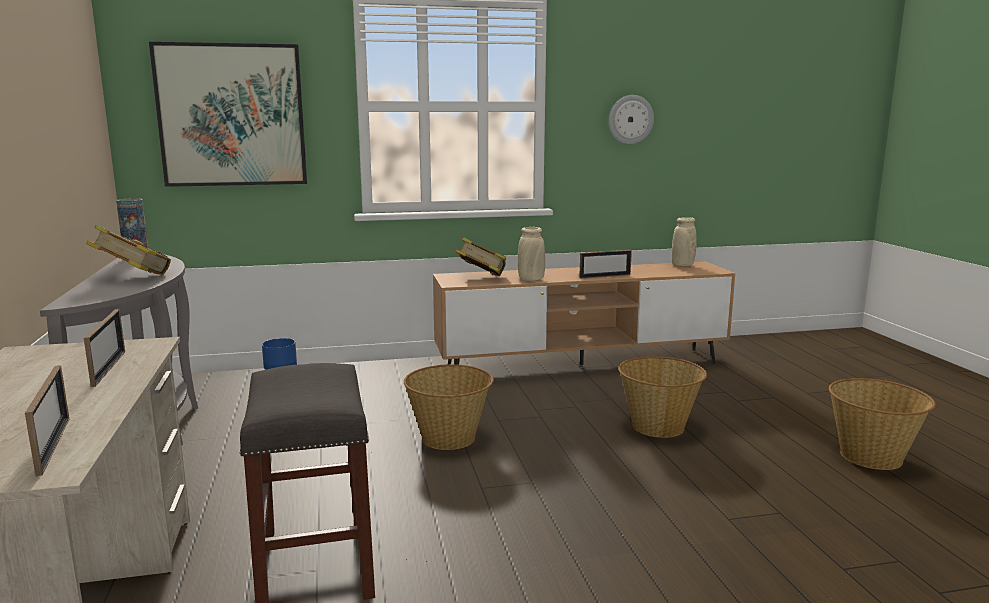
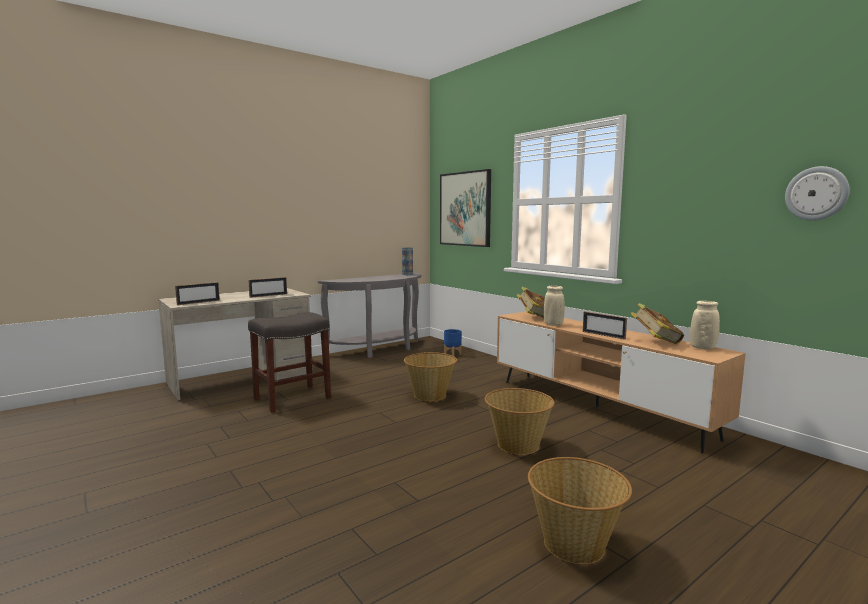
camera: 65 degrees right, 5 degrees down
(133, 278) = (373, 278): book -> book (655, 341)
(630, 119) = (693, 207): wall clock -> wall clock (816, 193)

